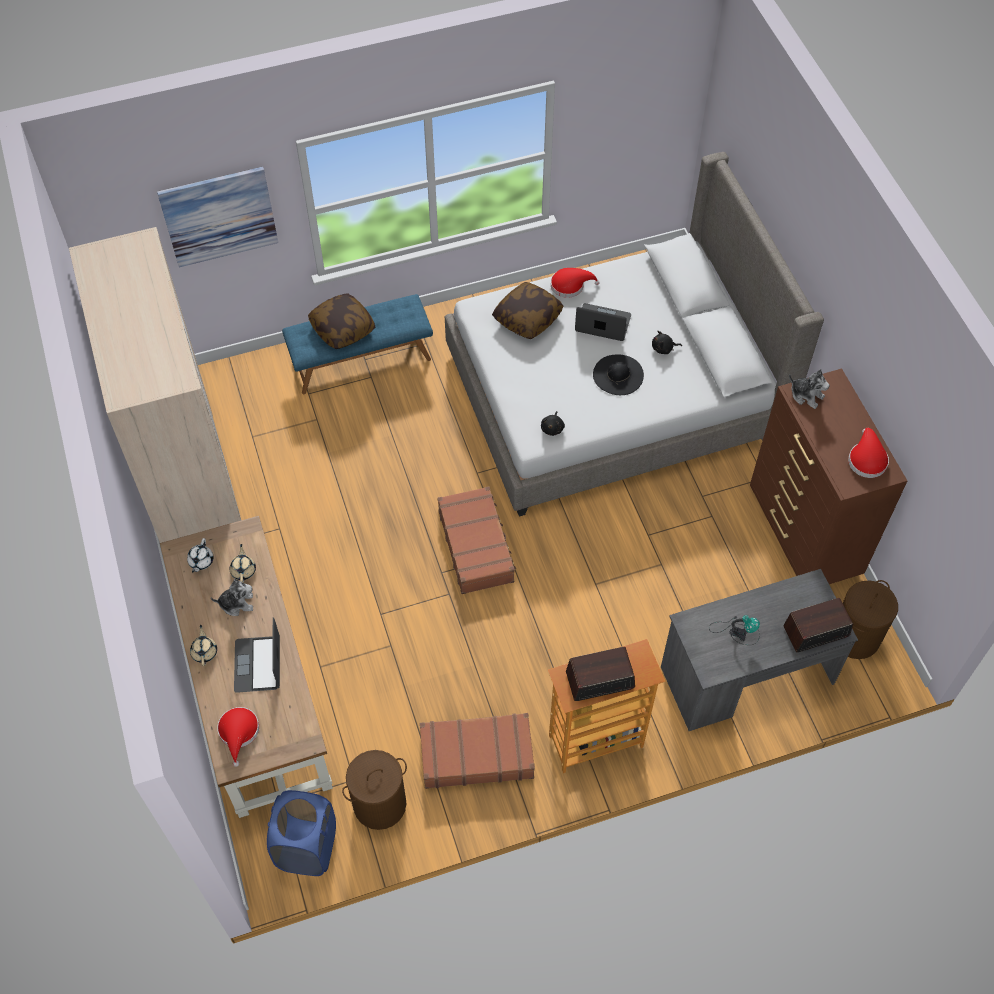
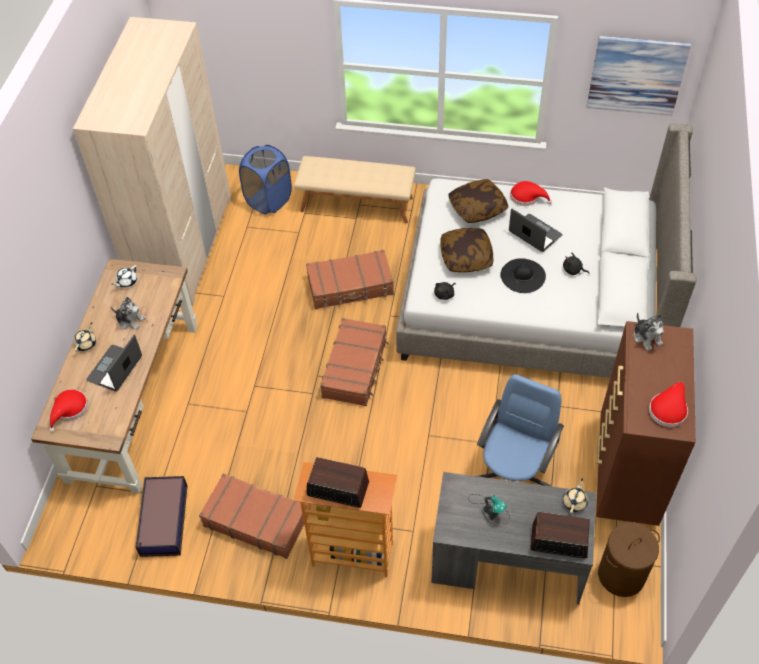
camera: 30 degrees right, 5 degrees down
(219, 216) = (267, 43): picture -> picture (636, 75)
(243, 570) = (150, 300): beige teapot -> beige teapot (574, 502)
(307, 847) = (94, 527): blue laundry basket -> blue laundry basket (268, 200)
(342, 328) = (343, 170): pillow -> pillow (466, 257)
(361, 359) = (357, 204): blue bench -> beige bench
(379, 804) = (163, 521): brown laundry basket -> storage box
(414, 458) = (350, 286): none -> brown suitcase
(701, 585) = (513, 474): none -> blue office chair

